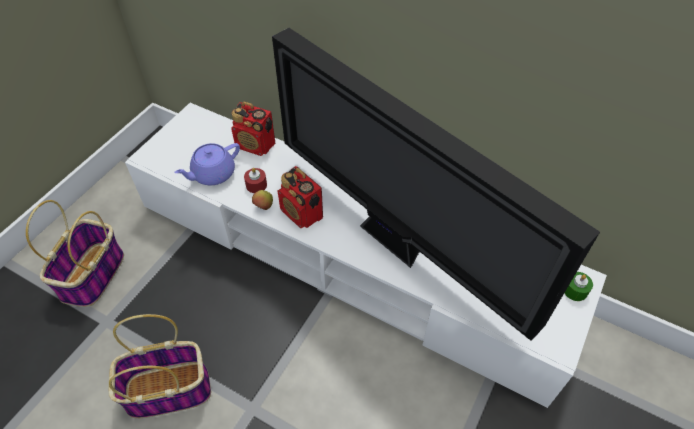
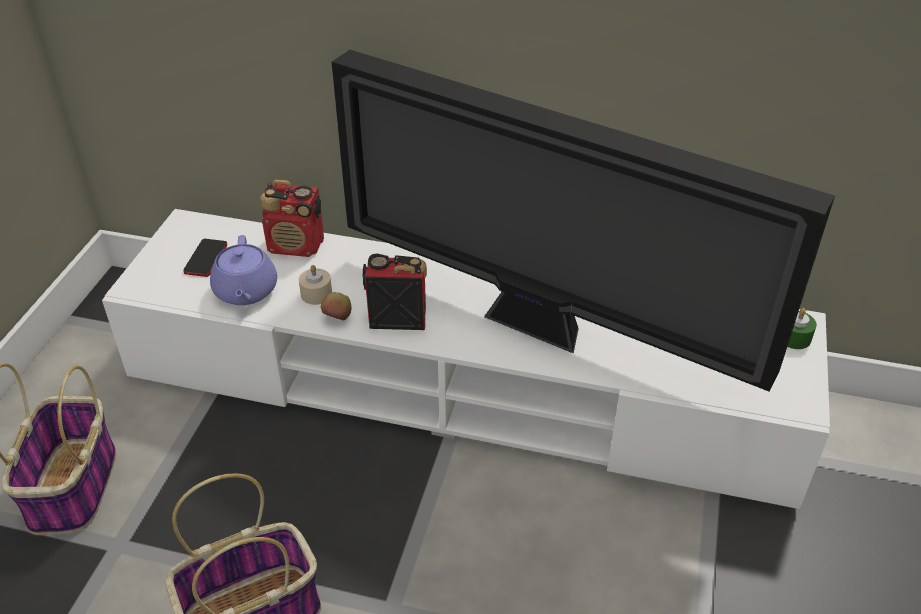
camera: 15 degrees left, 10 degrees down
(196, 144) = (206, 258): none -> phone
(212, 174) = (245, 292): purple teapot -> purple teapot turned 45 degrees counterclockwise
(256, 185) = (316, 294): red candle -> beige candle
(302, 214) = (397, 317): radio -> radio turned 150 degrees clockwise

